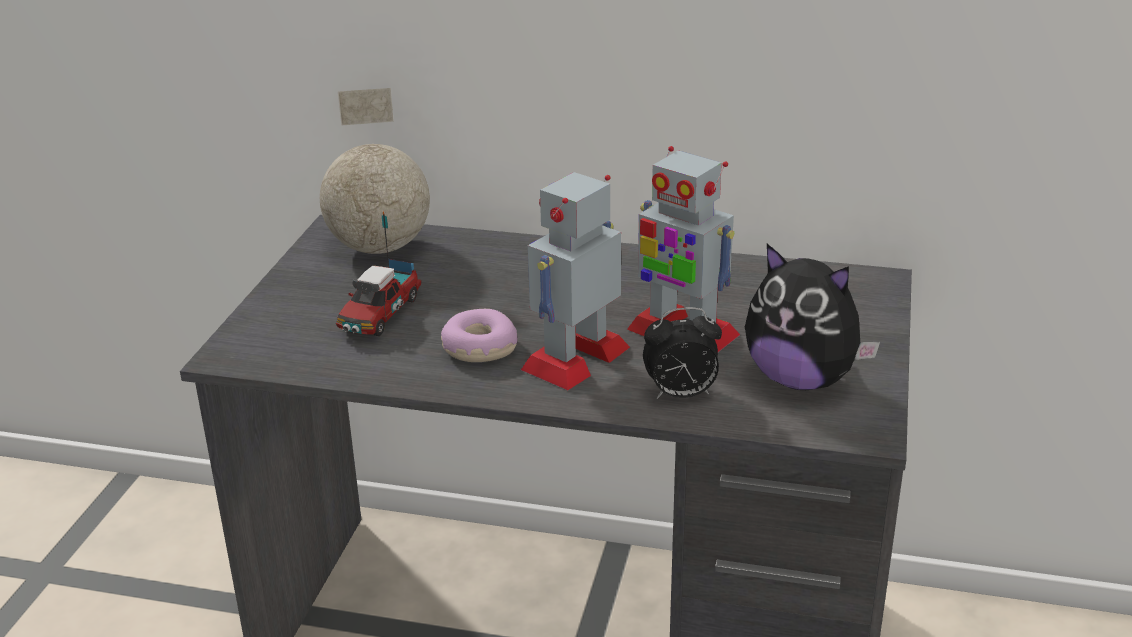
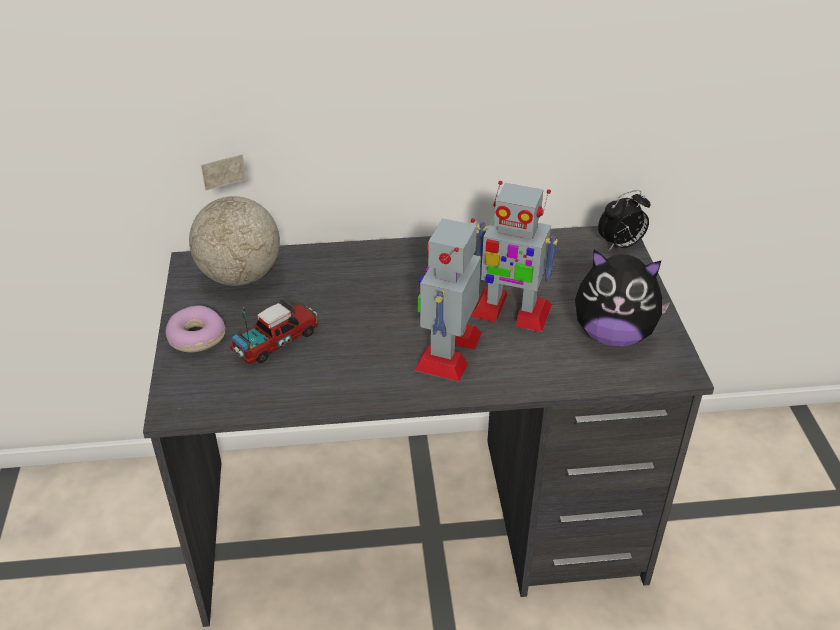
camera: 20 degrees left, 10 degrees up
(380, 314) = (277, 341): toy truck -> toy truck turned 135 degrees counterclockwise
(478, 348) = (371, 356): donut -> donut (196, 337)
(680, 395) = (539, 367): alarm clock -> alarm clock (620, 245)

